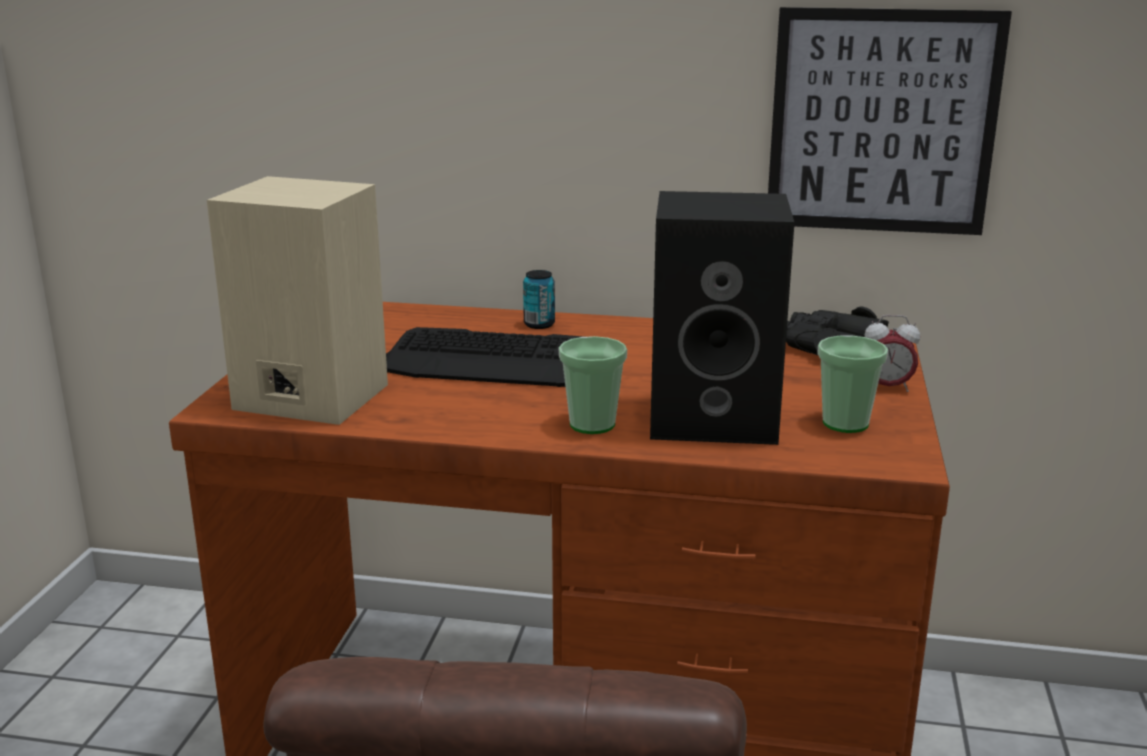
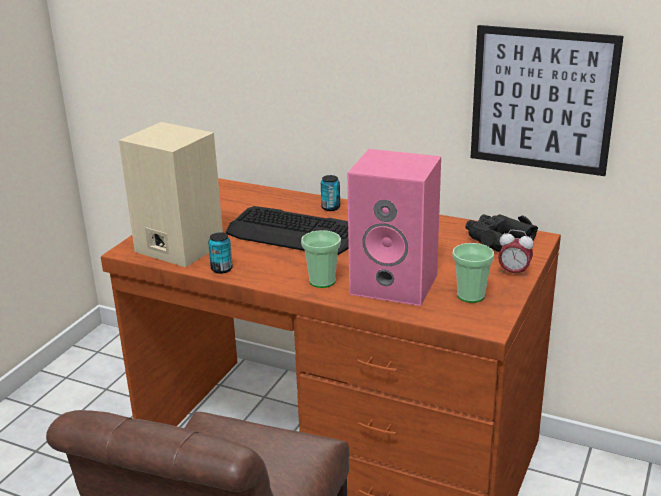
camera: 15 degrees right, 5 degrees up
(406, 422) = (221, 269): none -> can
(717, 417) = (396, 284): black speaker -> pink speaker

